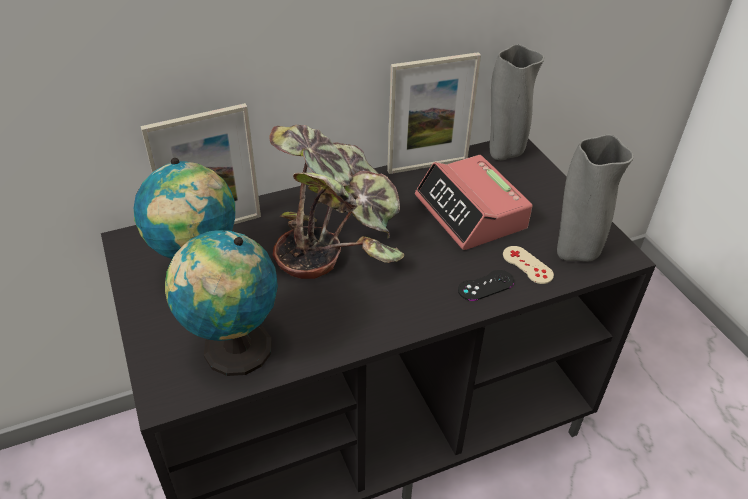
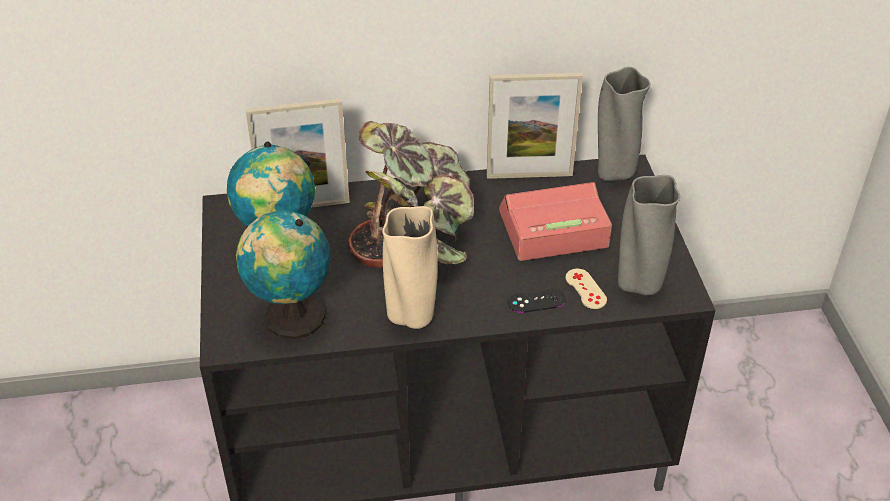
camera: 15 degrees right, 0 degrees up
(365, 326) = (411, 317): none -> beige vase
(471, 213) = (552, 230): alarm clock -> alarm clock turned 90 degrees clockwise

